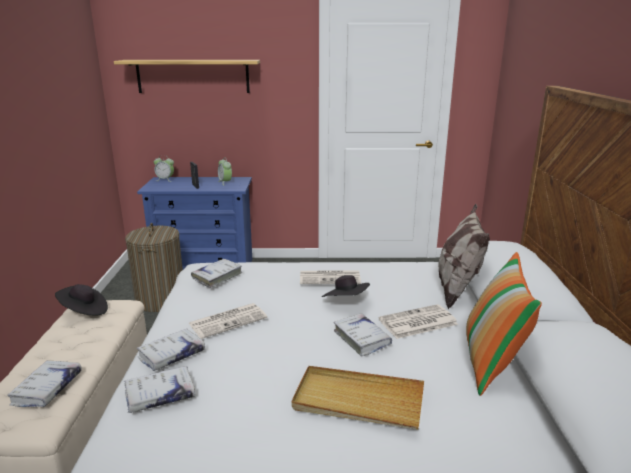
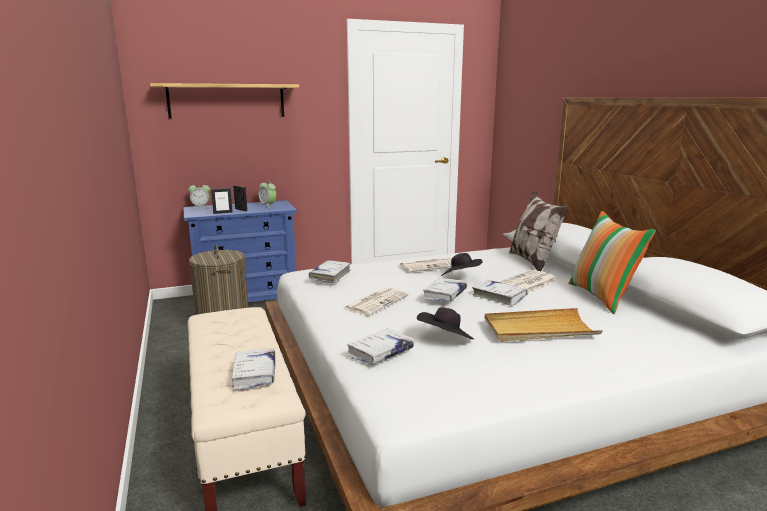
camera: 20 degrees left, 5 degrees down
(84, 311) = (216, 320): black hat -> black hat (445, 340)
(171, 355) = (355, 329): white book -> white book (445, 295)
(175, 188) = (223, 213): none -> picture frame

